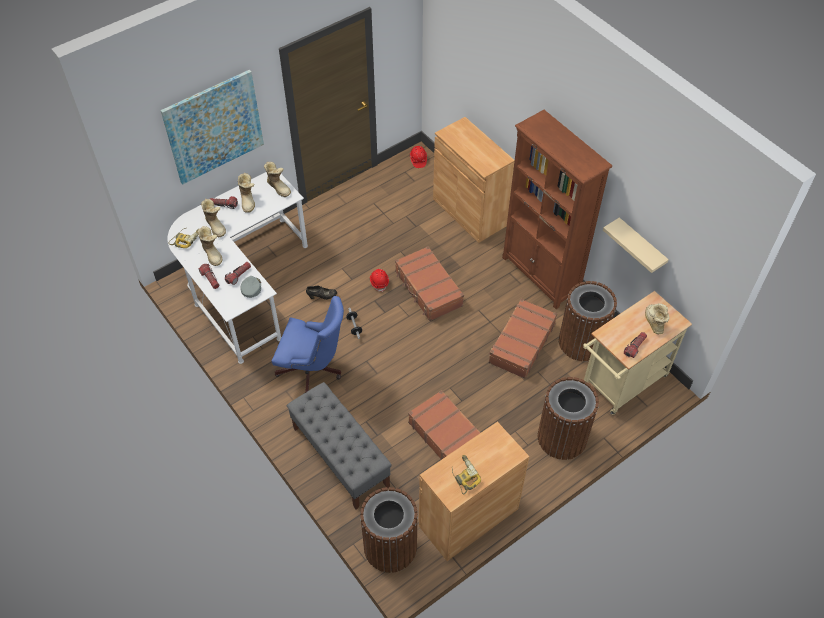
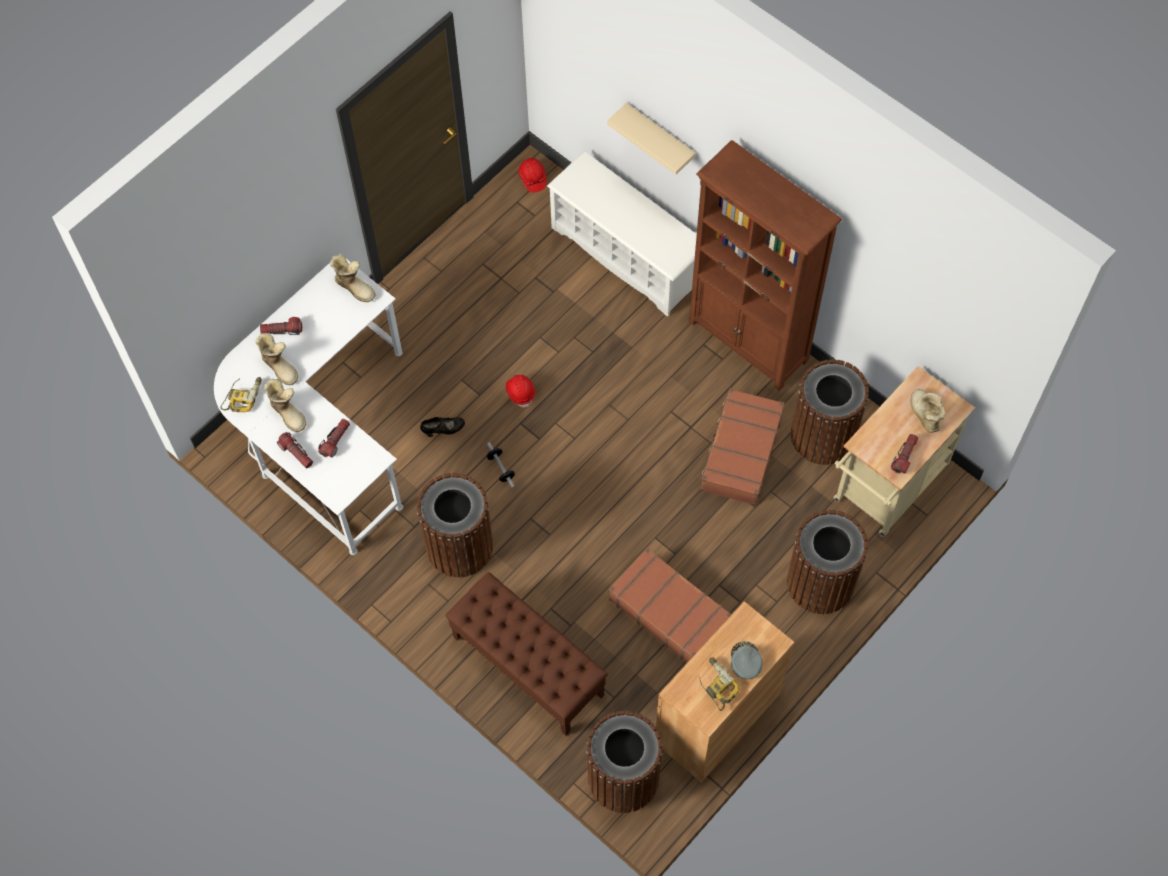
camera: 10 degrees left, 10 degrees up
(214, 127) = (259, 235): picture -> none
(248, 201) = (316, 317): boot -> none
(251, 288) = (358, 457): grey cap -> grey cap (745, 661)
(313, 370) = (459, 546): blue office chair -> brown trash can
(340, 456) = (527, 666): grey bench -> brown bench
(428, 289) = (593, 391): brown suitcase -> none
(469, 212) = (626, 255): brown cabinet -> white shoe rack
(641, 246) = (893, 312): beige shelf -> beige shelf (660, 137)

